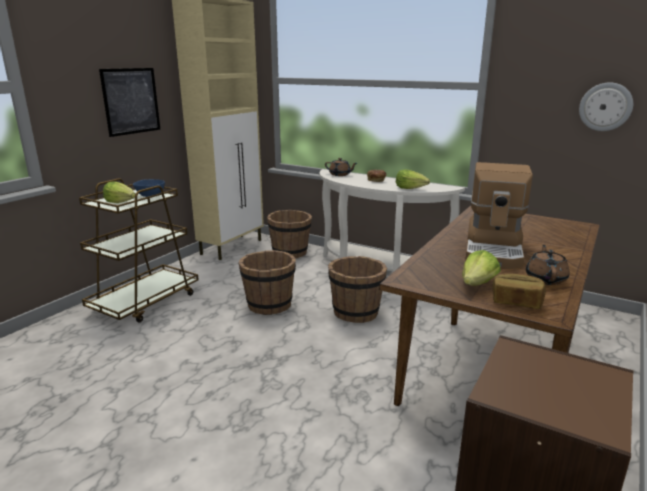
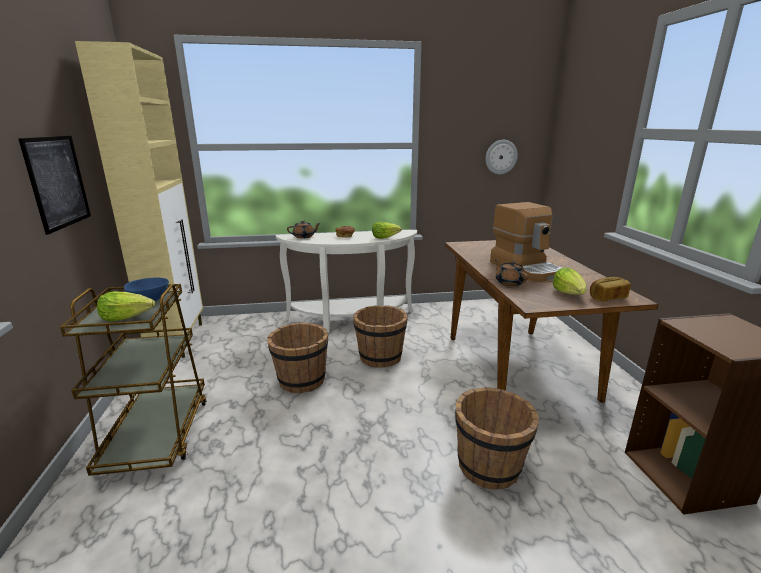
camera: 40 degrees left, 0 degrees up
(290, 252) = (250, 327): brown bucket -> brown bucket (489, 466)
(545, 279) = (586, 279): brown teapot -> brown teapot (509, 282)

